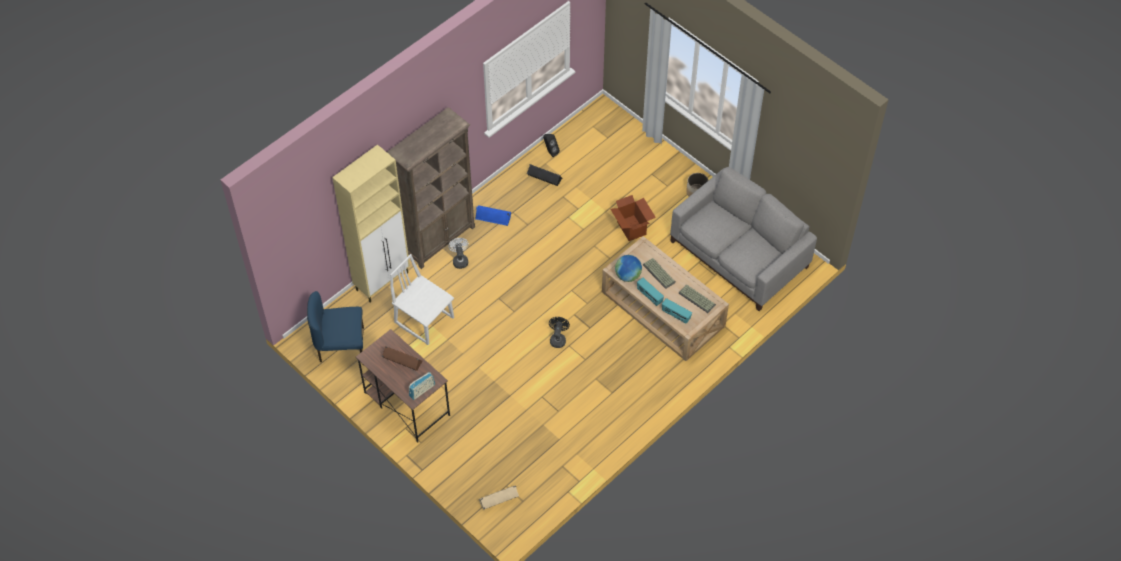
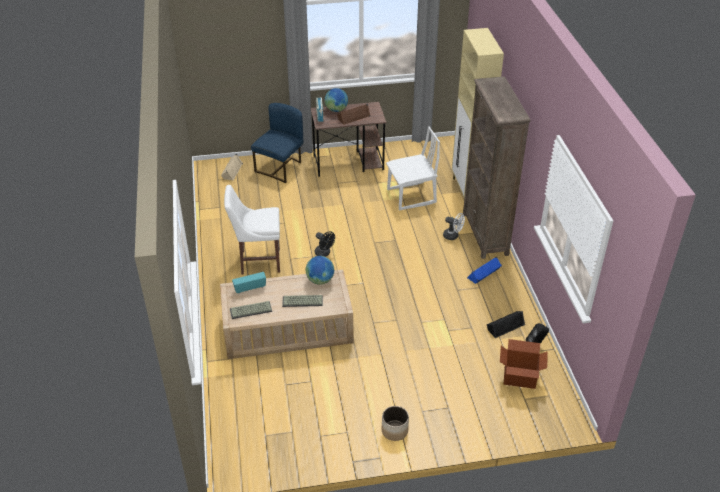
camera: 125 degrees right, 15 degrees down
(341, 347) = (424, 153): blue chair -> blue chair (280, 168)
(400, 383) = (336, 110): none -> globe
(608, 381) = (258, 261): none -> white chair
(632, 228) = (393, 355): cardboard box -> cardboard box (519, 378)
(649, 296) = (286, 282): radio -> none
(738, 254) = (290, 417): grey sofa -> none

